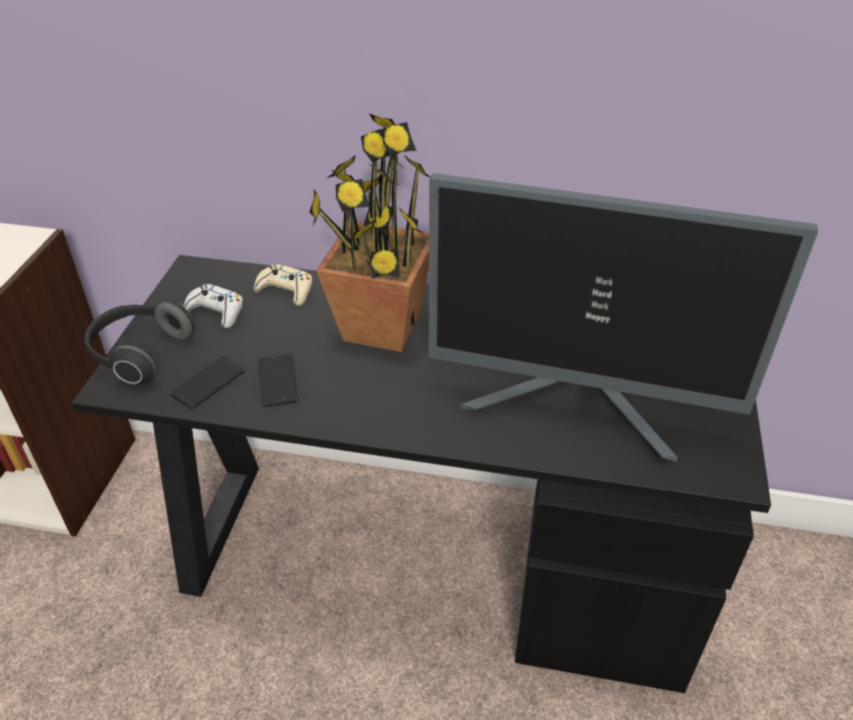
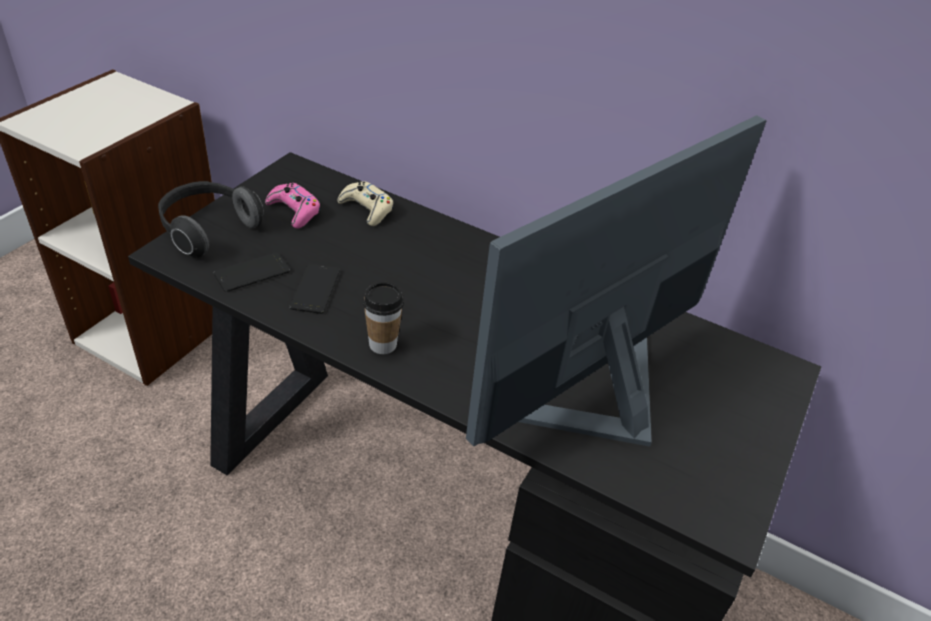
camera: 15 degrees right, 0 degrees up
(216, 311) = (294, 211): white game controller -> pink game controller
(369, 413) = (383, 344): none -> cup
(381, 328) = (437, 268): potted plant -> none
(579, 405) = (596, 400): monitor -> monitor turned 105 degrees clockwise

